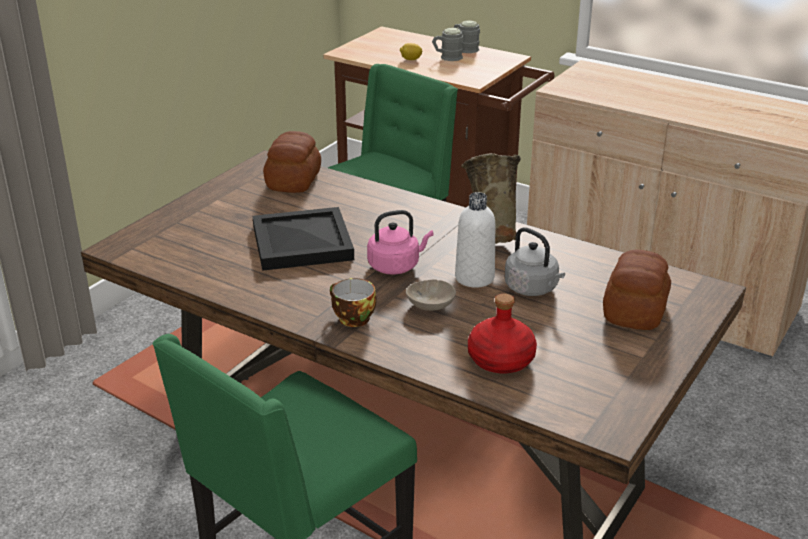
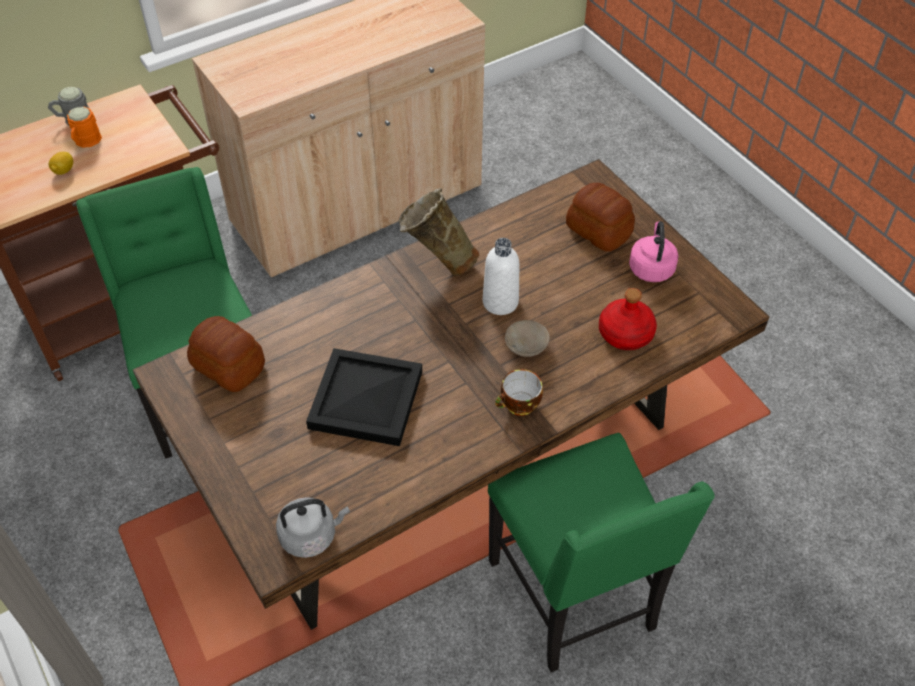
camera: 65 degrees left, 20 degrees up
(396, 266) = (450, 345): pink kettle -> pink kettle (651, 267)
(447, 57) = (86, 142): grey mug -> orange mug
(533, 289) = (537, 273): grey kettle -> grey kettle (311, 536)

